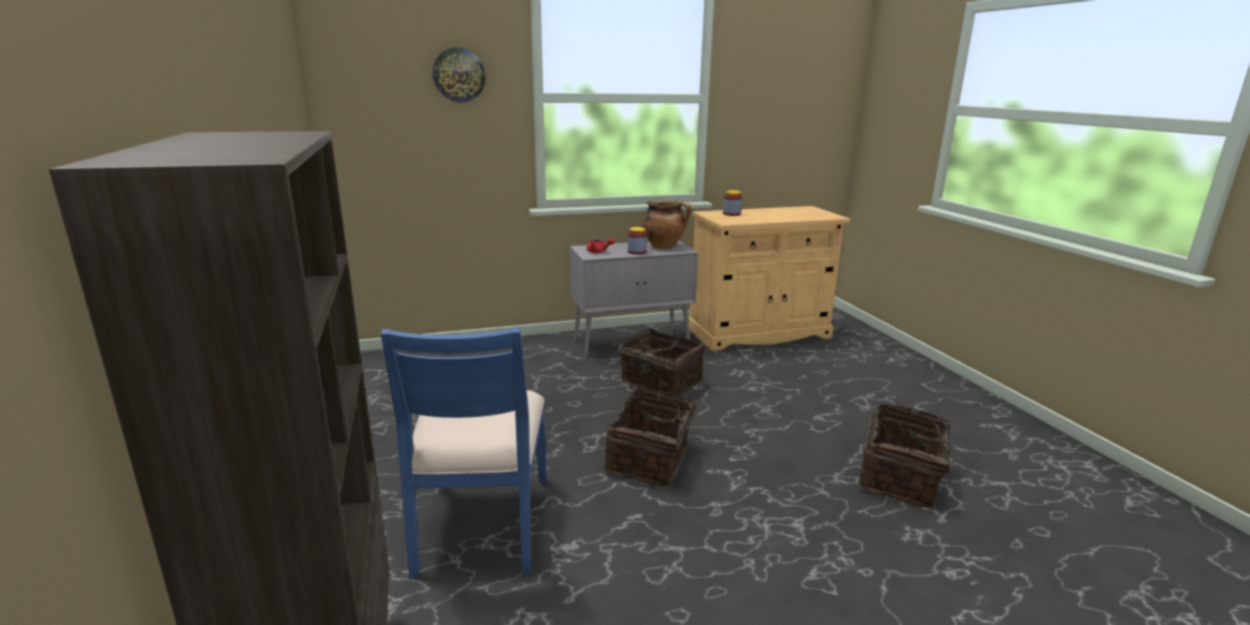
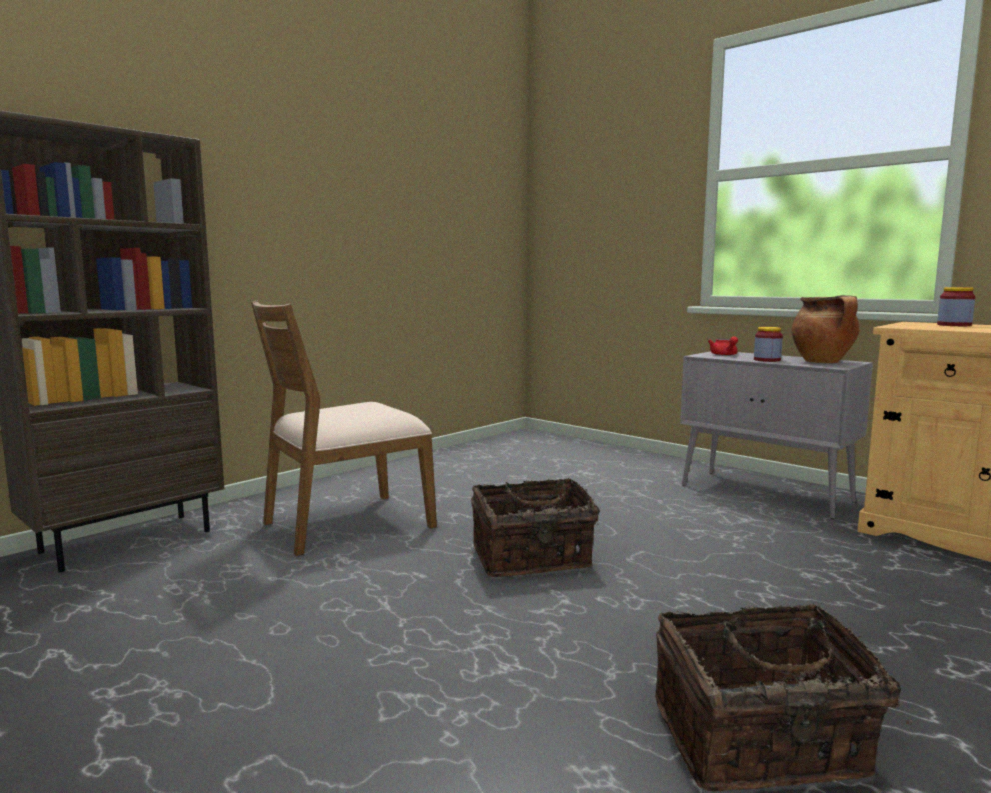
camera: 60 degrees right, 10 degrees down
(459, 75) = (636, 162): wall clock -> none
(481, 524) = (346, 524): blue chair -> brown chair
(660, 382) = (706, 525): basket -> none

